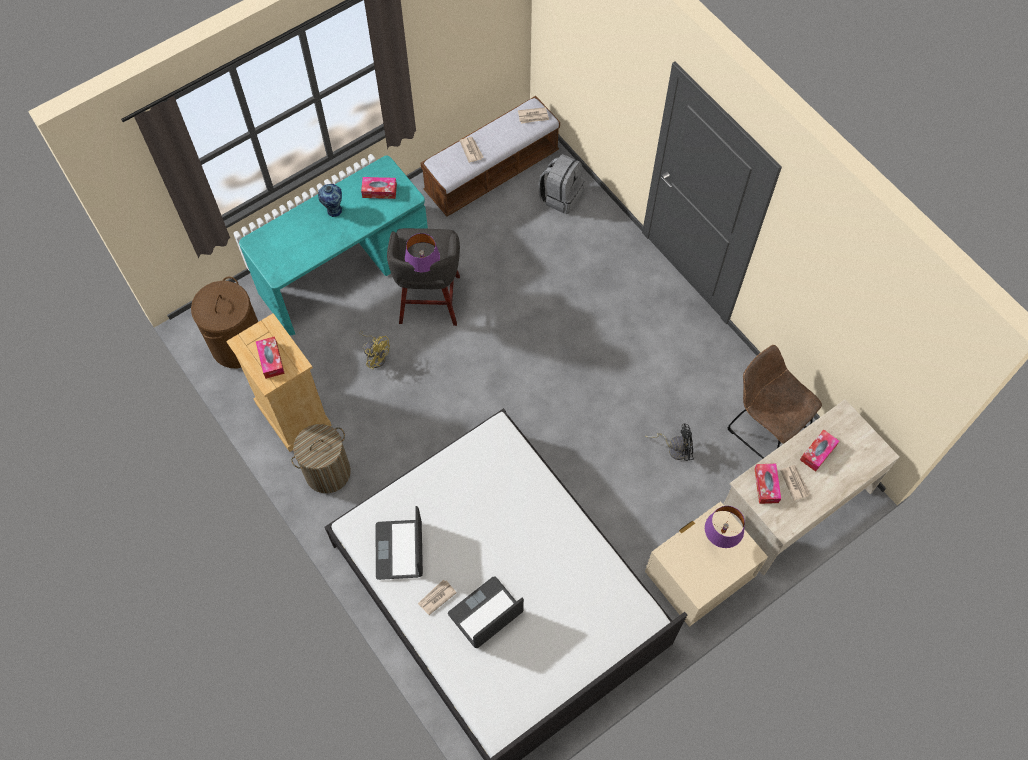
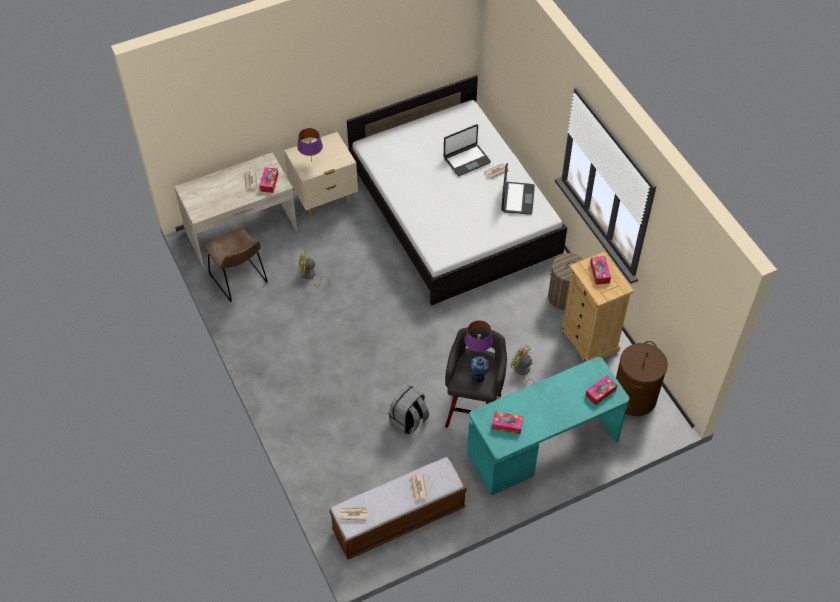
camera: 170 degrees left, 10 degrees down
(333, 210) = (548, 413): vase -> vase (478, 378)
(560, 196) = (341, 485): grey backpack -> grey backpack (409, 421)
(674, 448) = (310, 276): black fan -> yellow fan
(818, 452) = (227, 195): tissue box -> tissue box (600, 392)

